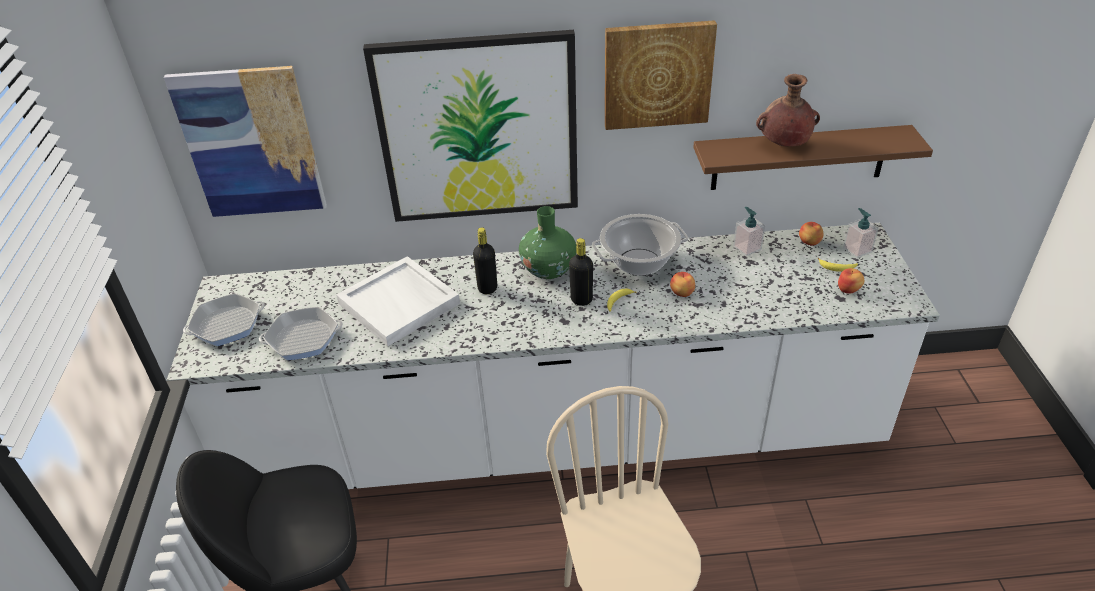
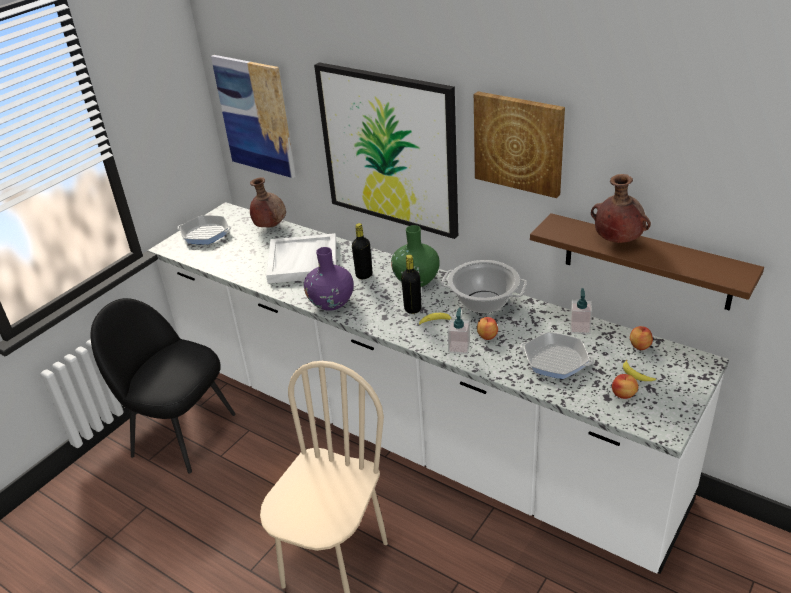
camera: 40 degrees right, 5 degrees down
(303, 339) = (231, 258): frying pan -> frying pan (555, 360)
(304, 281) = (270, 226): none -> brown vase
(489, 333) = (331, 302): none -> purple vase
(857, 250) = (674, 370): soap dispenser -> soap dispenser (459, 347)

